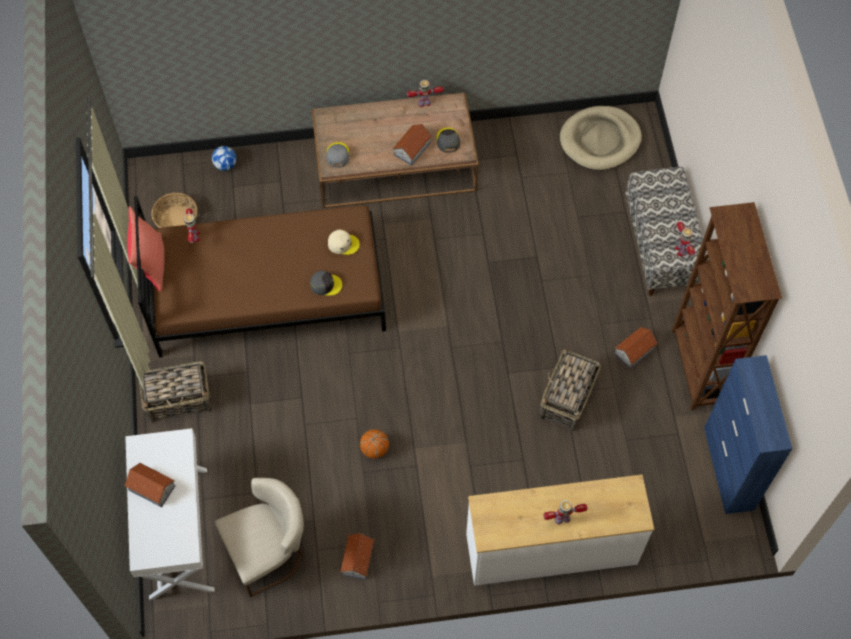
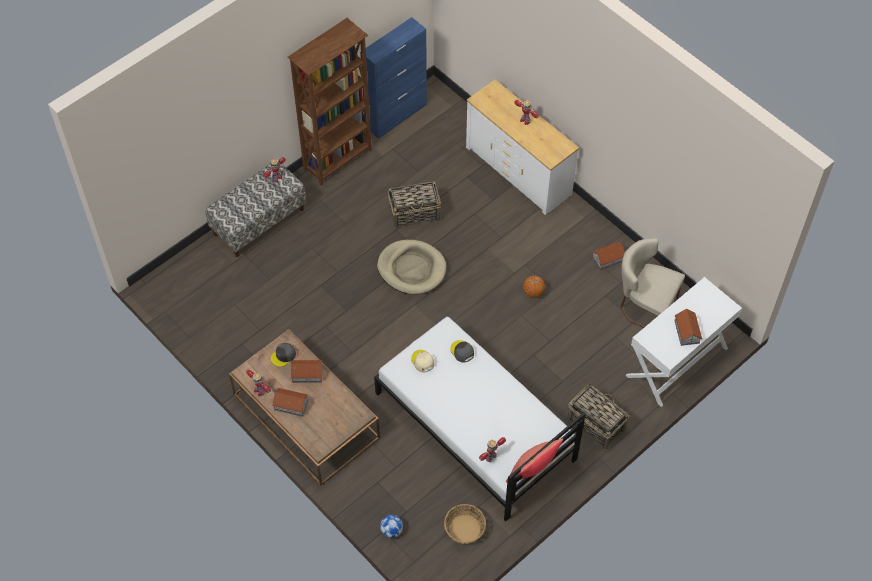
camera: 125 degrees left, 5 degrees down
(268, 292) = (474, 426): brown bed -> white bed
(337, 155) = (349, 417): grey cap -> none
(600, 140) = (191, 300): beige dog bed -> beige dog bed (412, 269)
(634, 350) = (352, 197): toy house -> toy house (291, 405)

